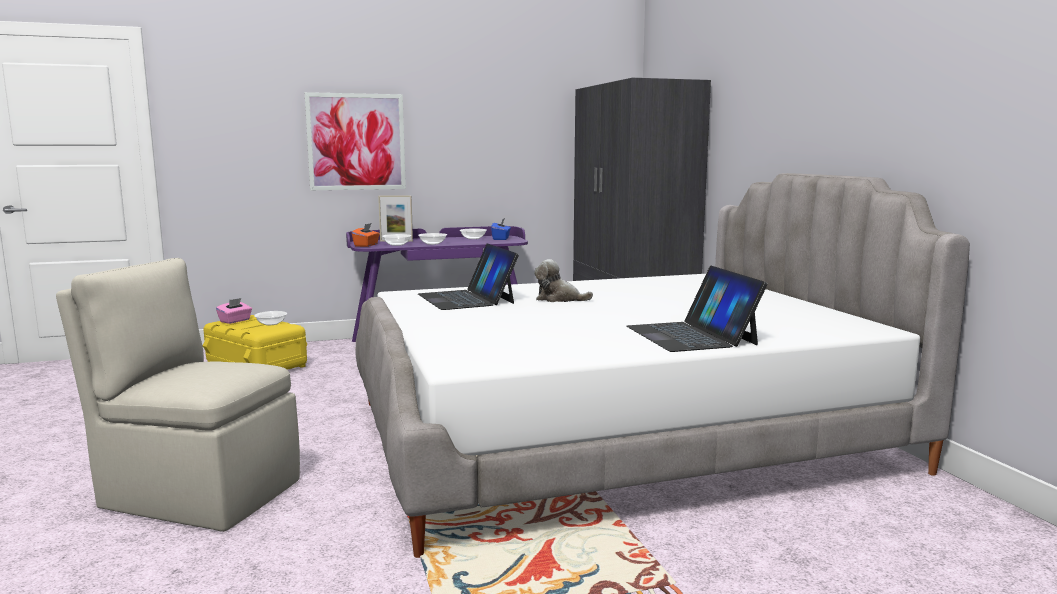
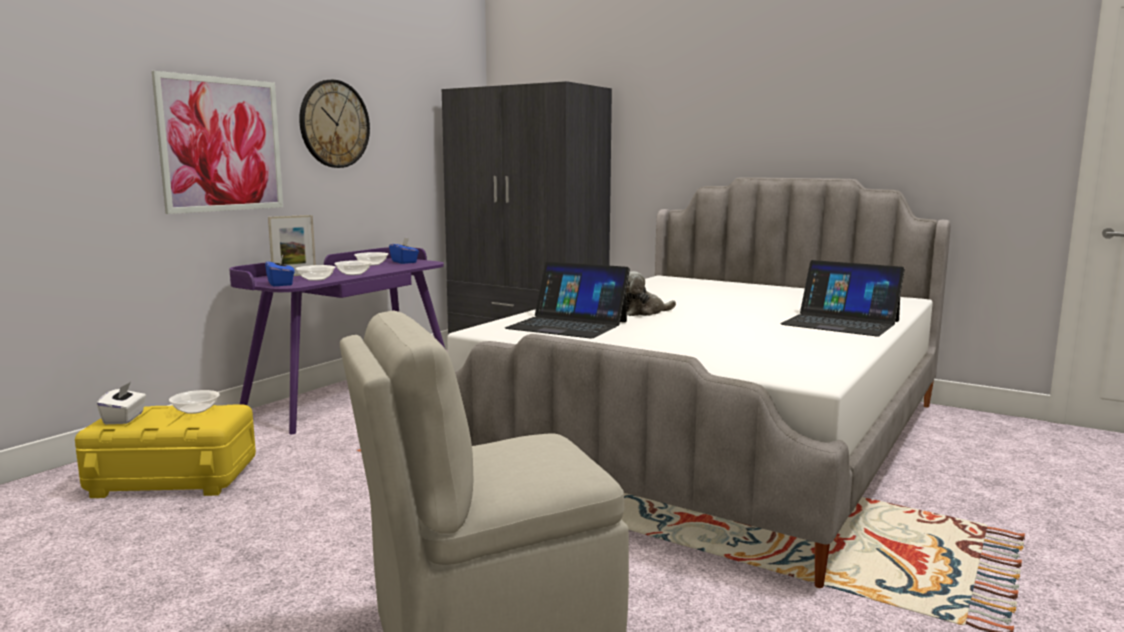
camera: 40 degrees left, 0 degrees up
(235, 321) = (124, 418): pink tissue box -> white tissue box
(366, 245) = (281, 284): orange tissue box -> blue tissue box
(459, 124) = (334, 124): none -> wall clock

